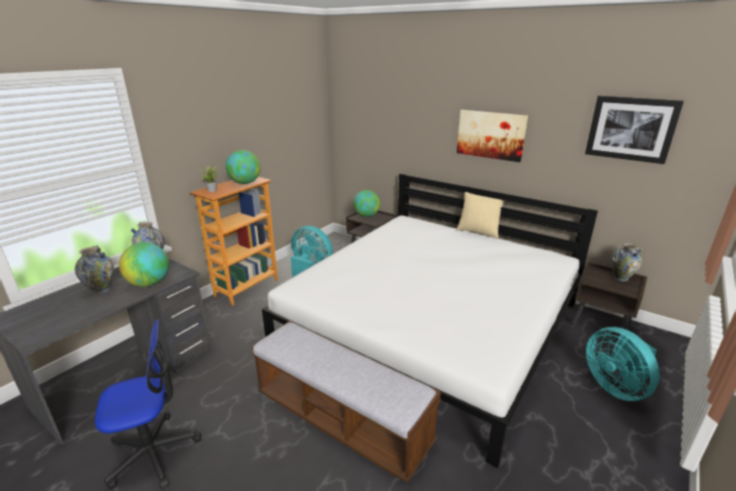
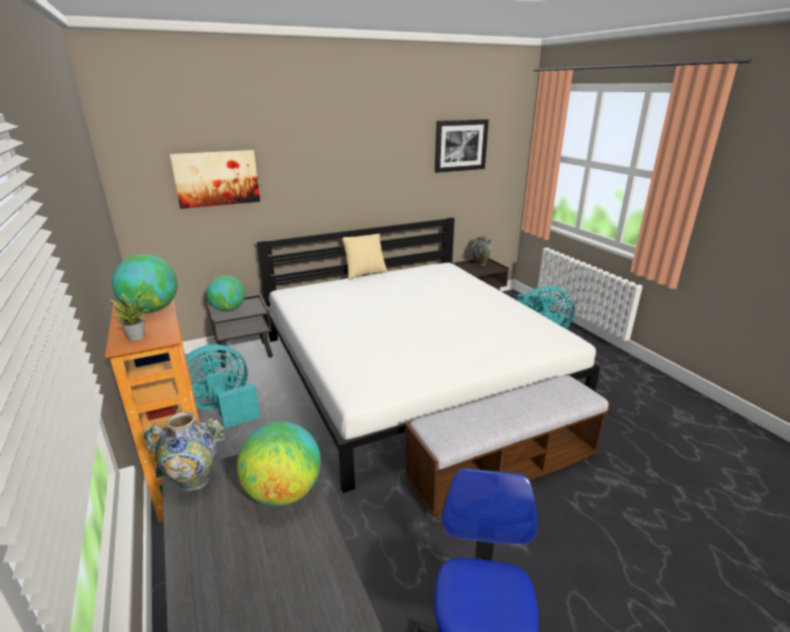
camera: 60 degrees left, 0 degrees up
(101, 289) = (243, 559): vase -> none
(491, 135) = (353, 171): picture -> picture (216, 178)

